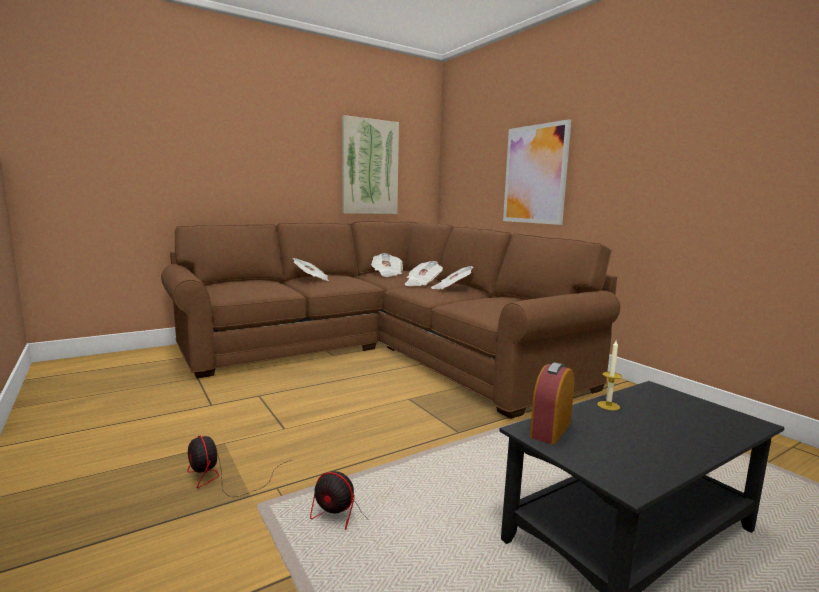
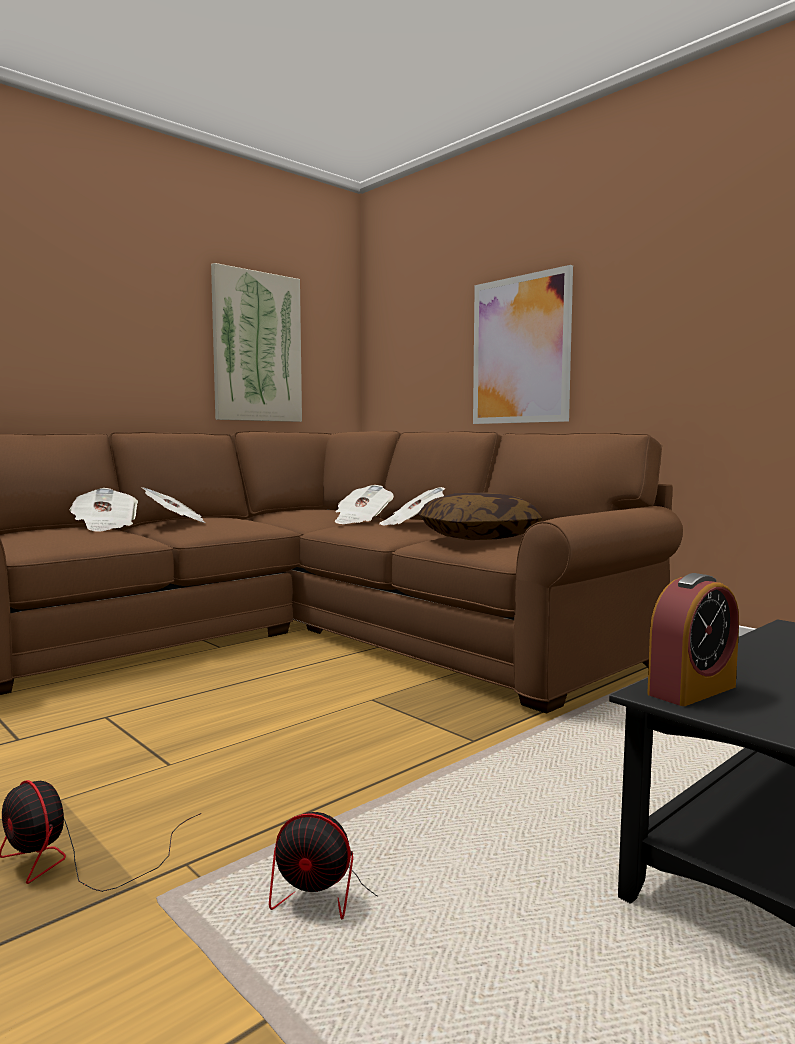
camera: 10 degrees left, 5 degrees down
(387, 274) = (296, 513): newspaper -> newspaper (105, 527)
(485, 303) = (478, 537): none -> pillow
(550, 430) = (692, 690): alarm clock -> alarm clock turned 150 degrees counterclockwise
(608, 405) = (749, 653): candle -> none

